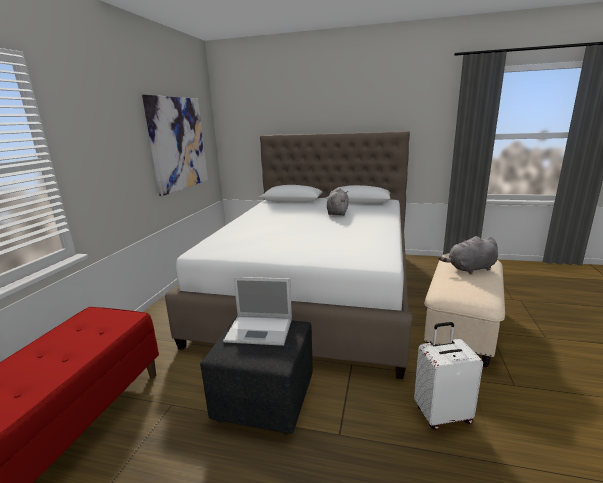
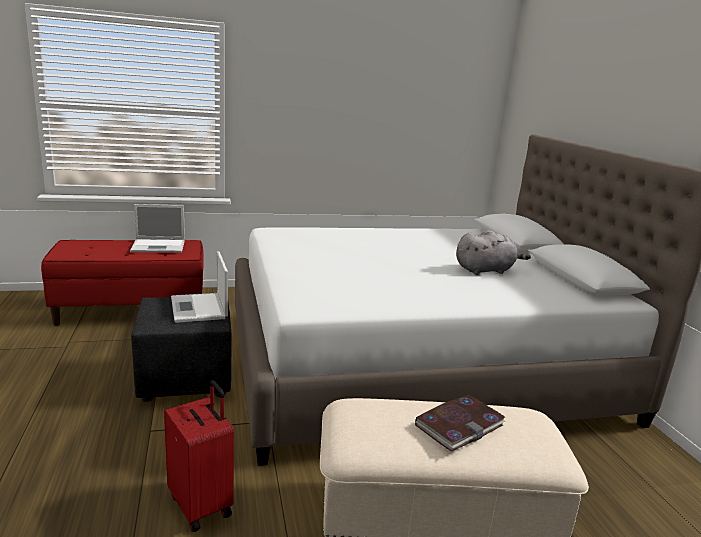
camera: 60 degrees right, 0 degrees up
(74, 332) = (159, 246): none -> laptop
(178, 143) = (408, 124): picture -> none
(442, 414) = (202, 504): white suitcase -> red suitcase
(470, 269) = (459, 425): grey plush toy -> book

